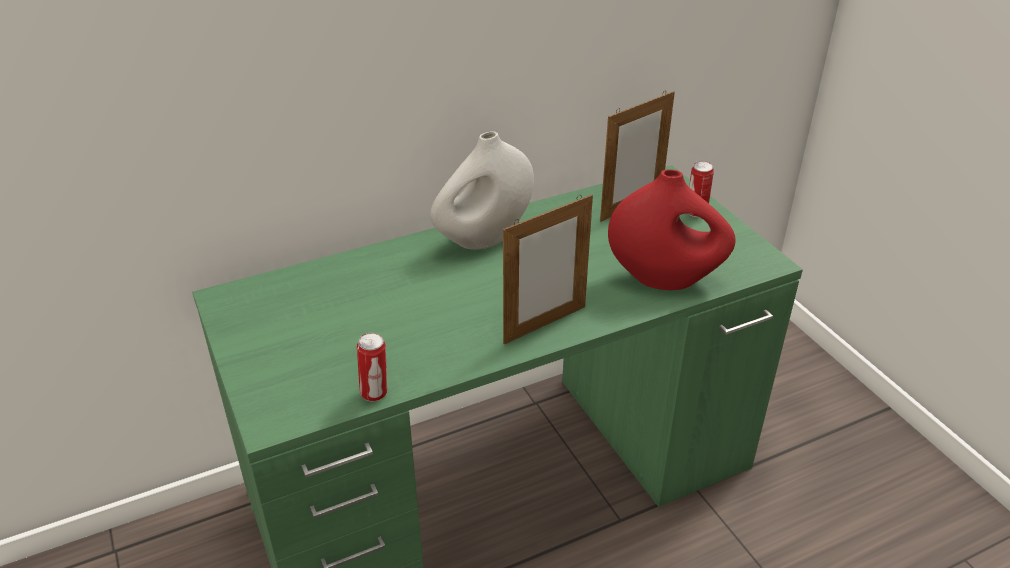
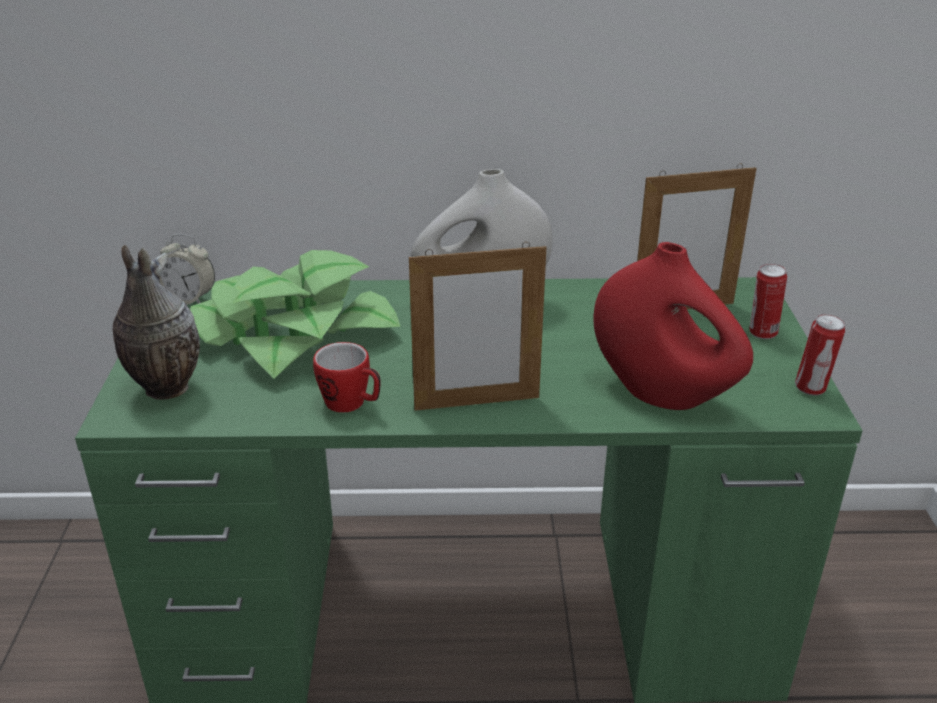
camera: 25 degrees right, 5 degrees down
(237, 301) = (189, 299): none -> alarm clock
(288, 388) = (164, 389): none -> vase
(356, 307) = (293, 333): none -> potted plant
(375, 393) = (240, 419): can -> can (812, 388)
(453, 354) = (352, 404): none -> mug

